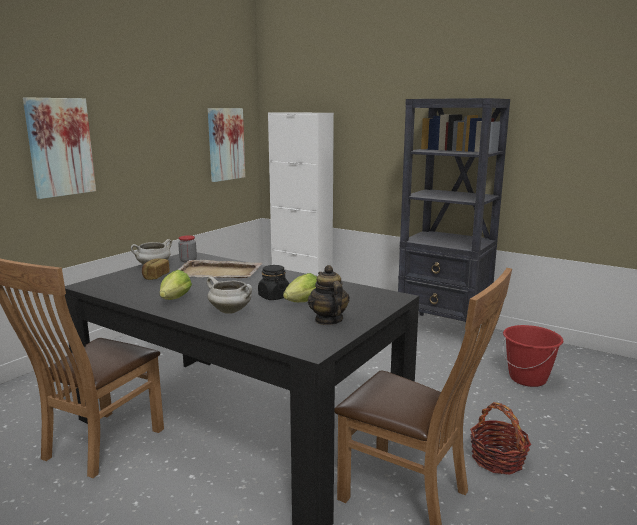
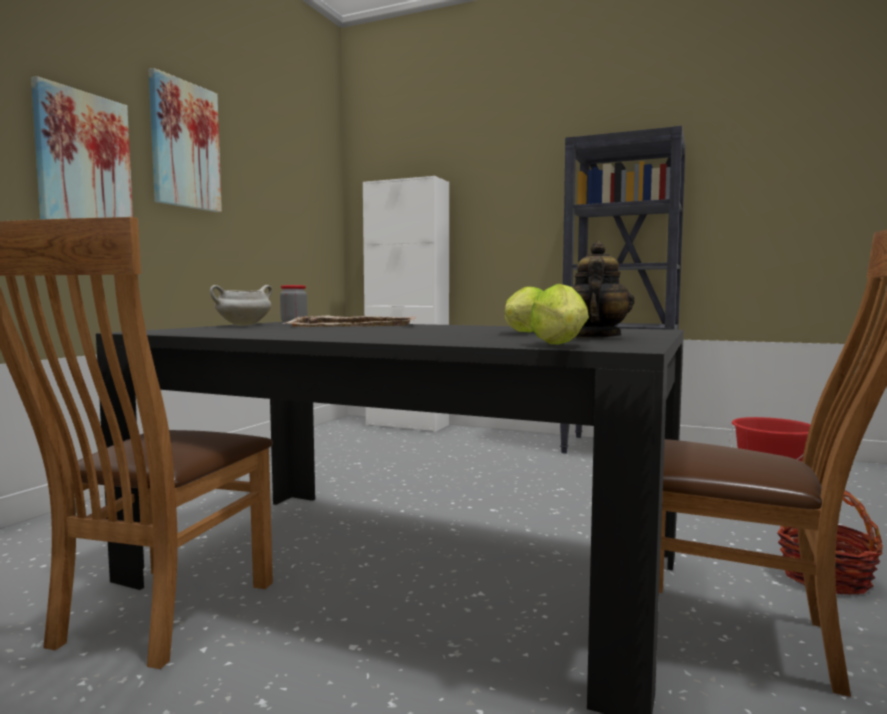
camera: 10 degrees left, 10 degrees down
(155, 276) = (255, 328): bread -> none
(174, 300) = (312, 334): lettuce -> lettuce (561, 346)
(225, 144) = (305, 222): picture -> picture (184, 145)
(231, 311) = (423, 336): white cooking pot -> none
(273, 296) = (472, 331): black jar -> none
(328, 320) = (595, 337): teapot -> teapot turned 45 degrees clockwise

